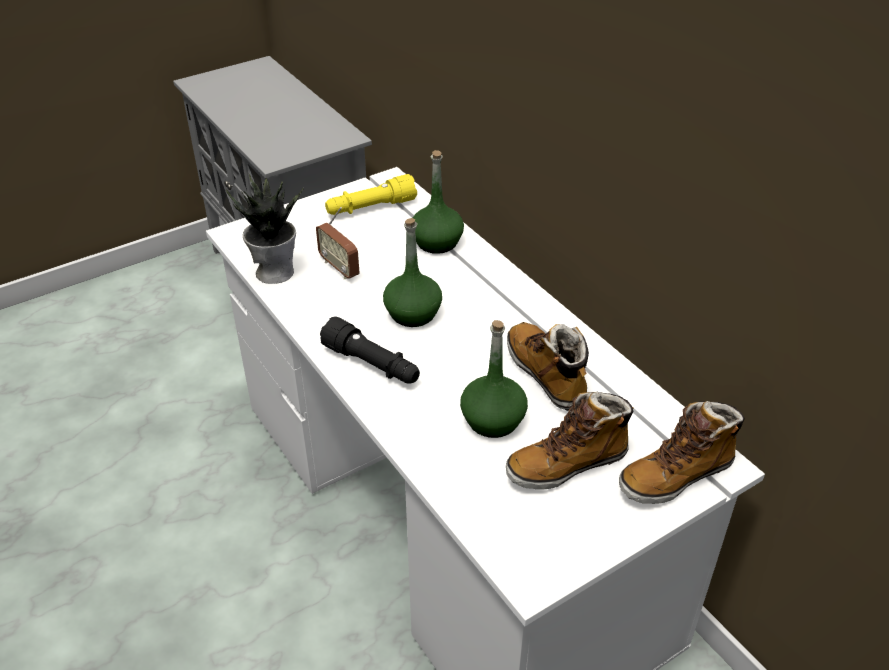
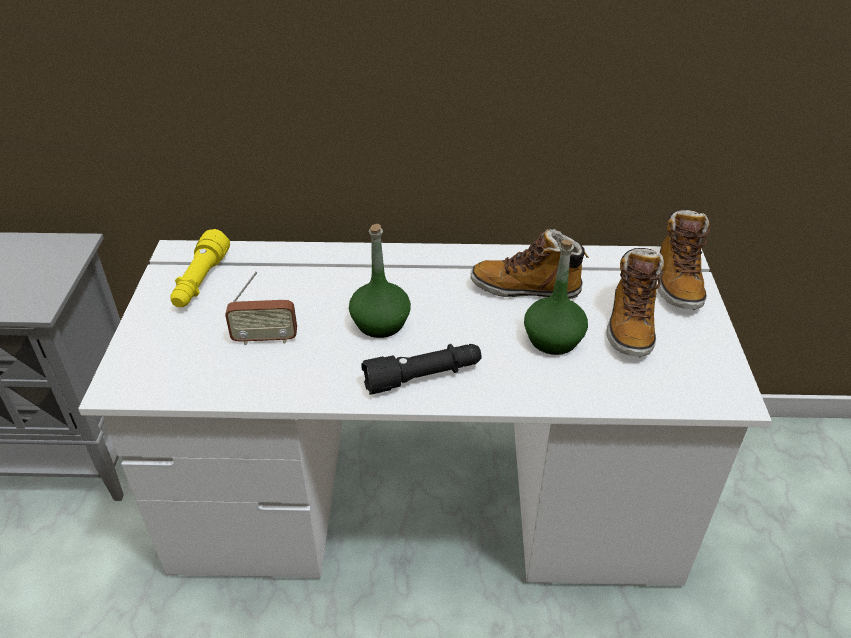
camera: 55 degrees left, 0 degrees up
(275, 271) = (216, 383): potted plant -> none
(437, 242) = (301, 267): green bottle -> none

